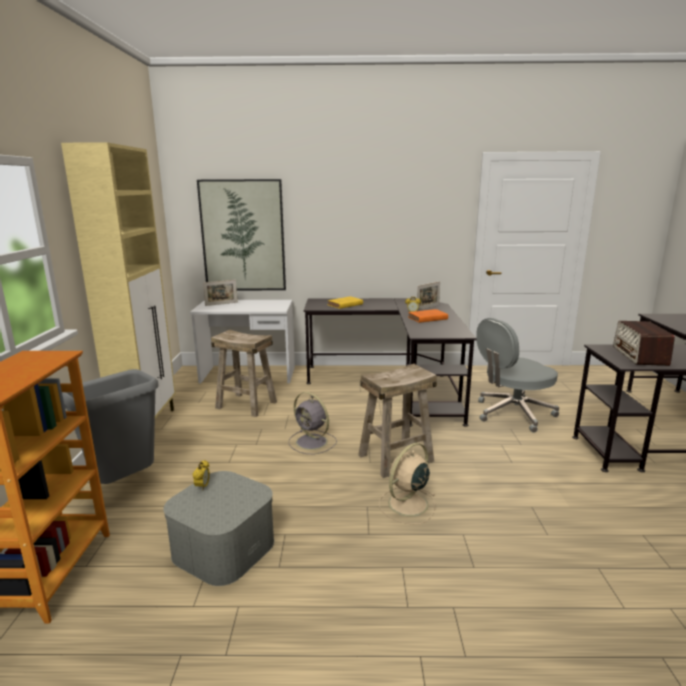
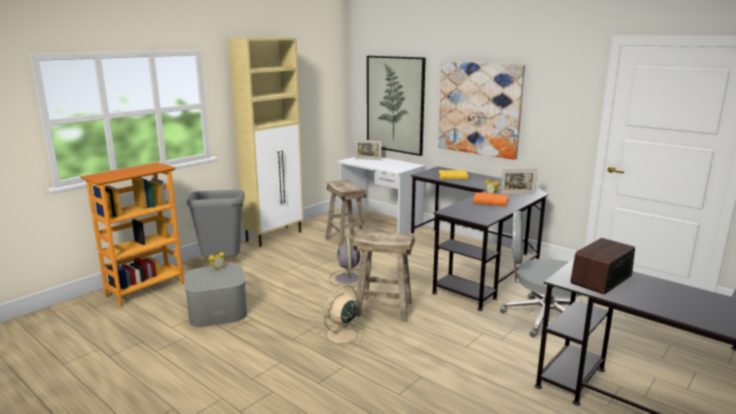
camera: 40 degrees right, 0 degrees up
(353, 231) = (479, 108): none -> picture
(407, 505) = (340, 336): beige fan -> beige fan turned 45 degrees counterclockwise

